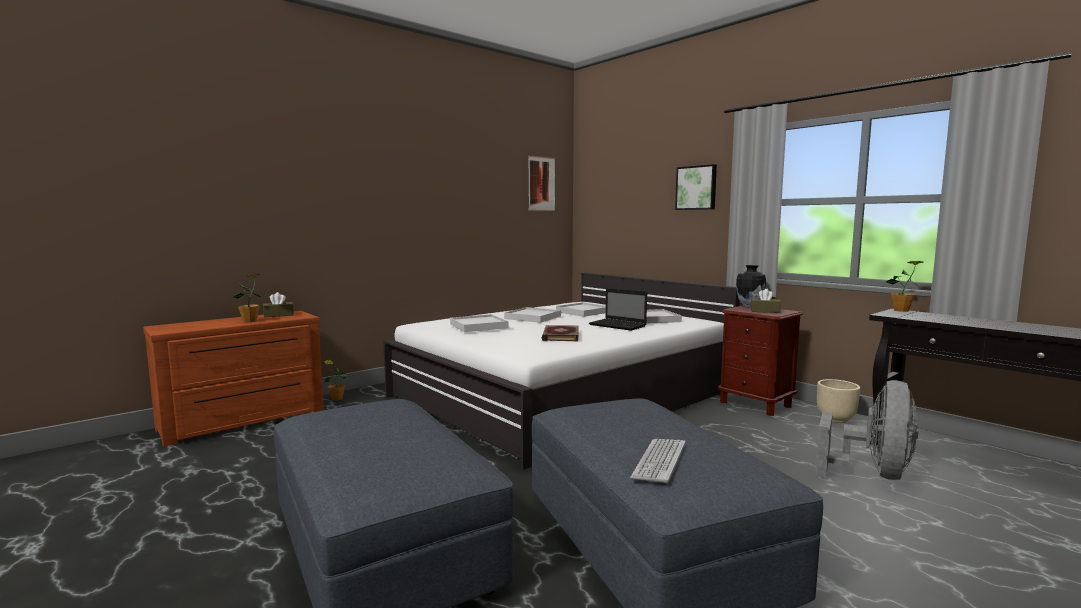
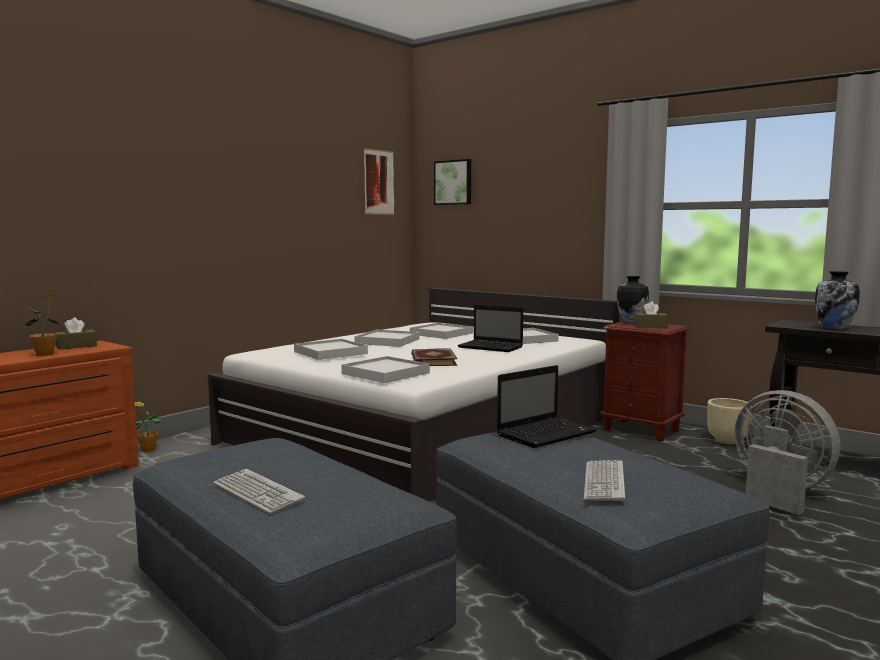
camera: 10 degrees left, 0 degrees up
(349, 449) = (257, 492): none -> keyboard
(512, 346) = (386, 373): none -> white tray
(631, 408) = (547, 433): none -> laptop
(696, 188) = (565, 189): picture -> picture (453, 182)
(873, 474) = (778, 492): grey fan -> grey fan turned 60 degrees counterclockwise
(901, 310) = (793, 321): potted plant -> none
(940, 319) = (834, 328): none -> vase

